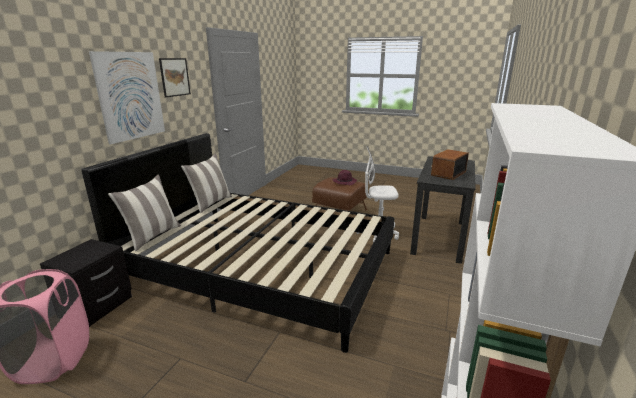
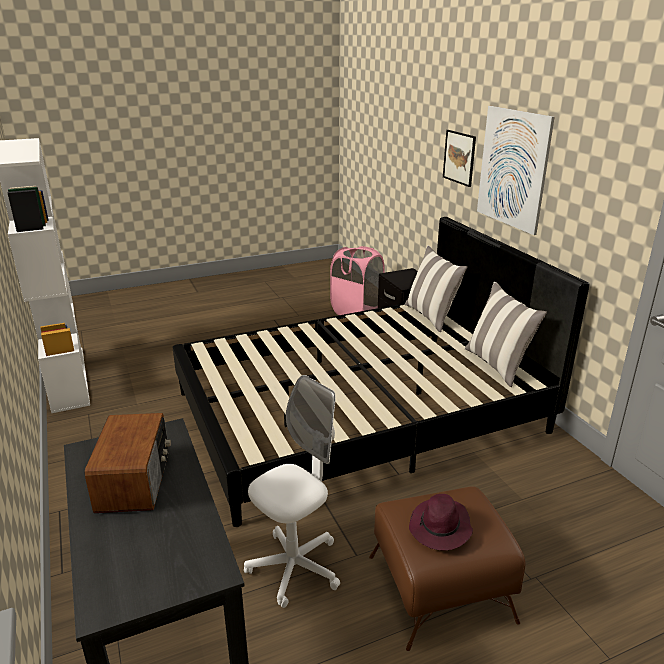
camera: 135 degrees right, 5 degrees up
(175, 77) = (580, 164): picture -> picture (459, 157)

